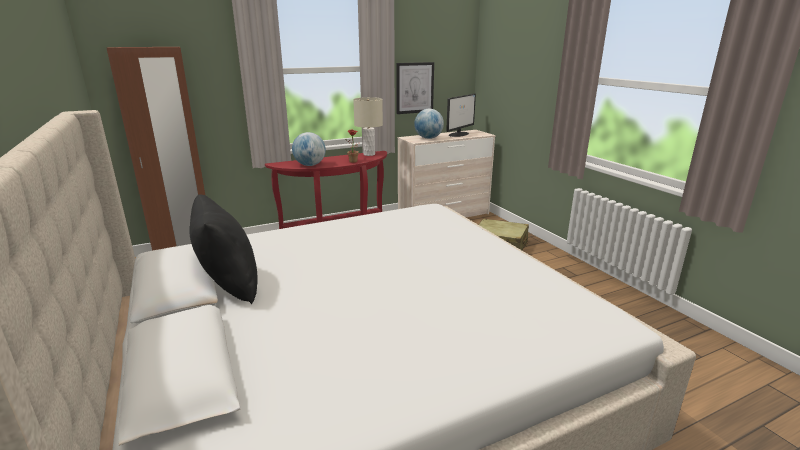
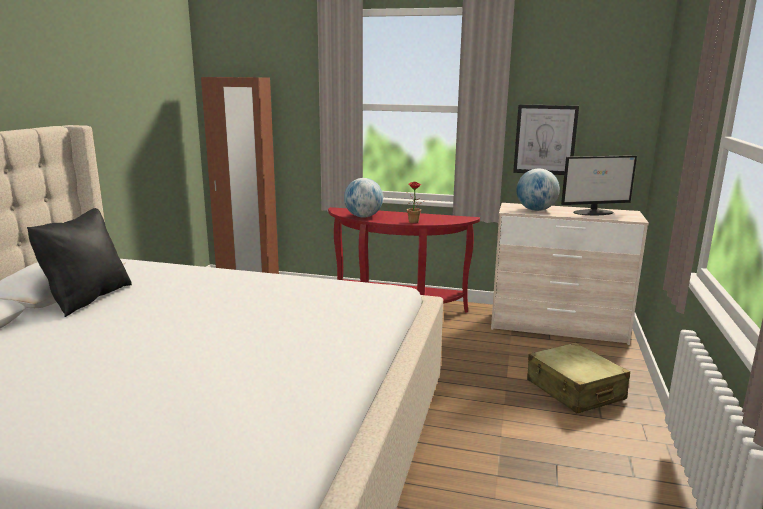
camera: 40 degrees right, 5 degrees down
(369, 154) = (450, 218): beige table lamp -> none

